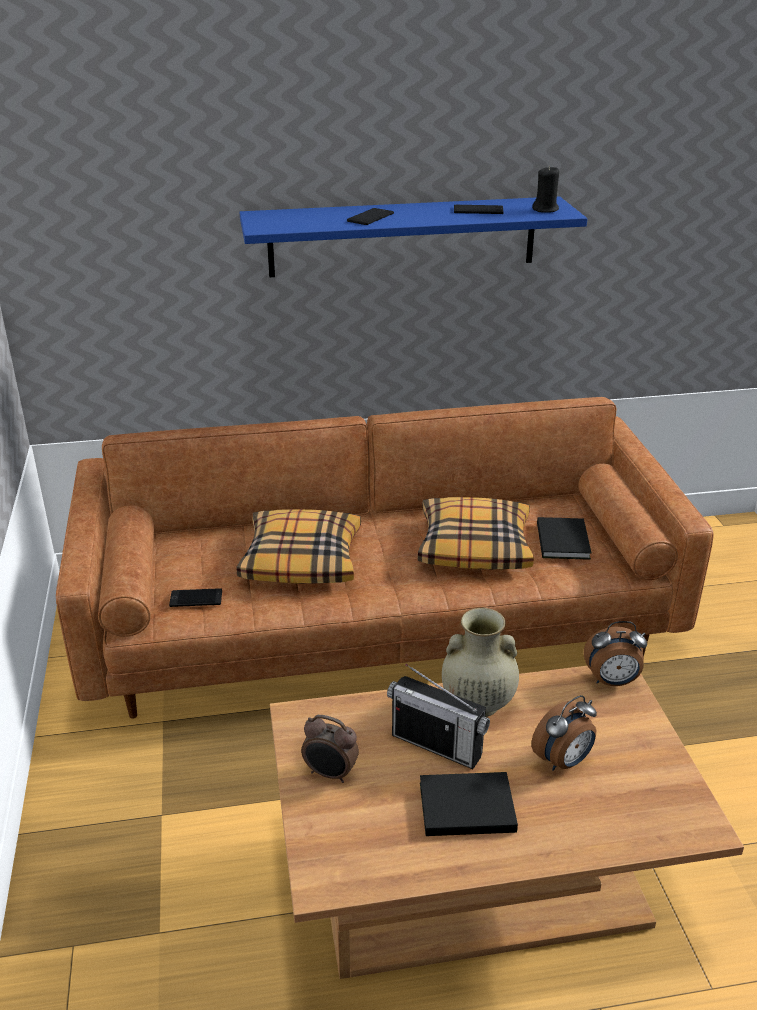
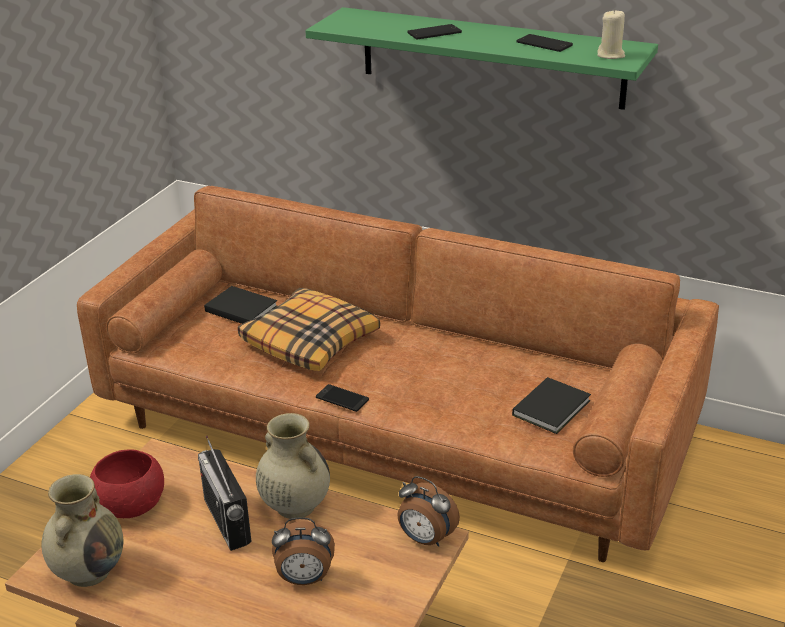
camera: 35 degrees right, 0 degrees up
(196, 598) = (199, 342): phone -> phone (342, 398)
(330, 774) = (131, 505): alarm clock -> red bowl
(366, 855) = (89, 570): none -> beige vase
(403, 236) = (491, 57): blue shelf -> green shelf
(464, 806) = (192, 573): black book -> black book (240, 308)
(474, 546) = (465, 383): pillow -> none
(545, 210) = (611, 55): black candle -> beige candle

